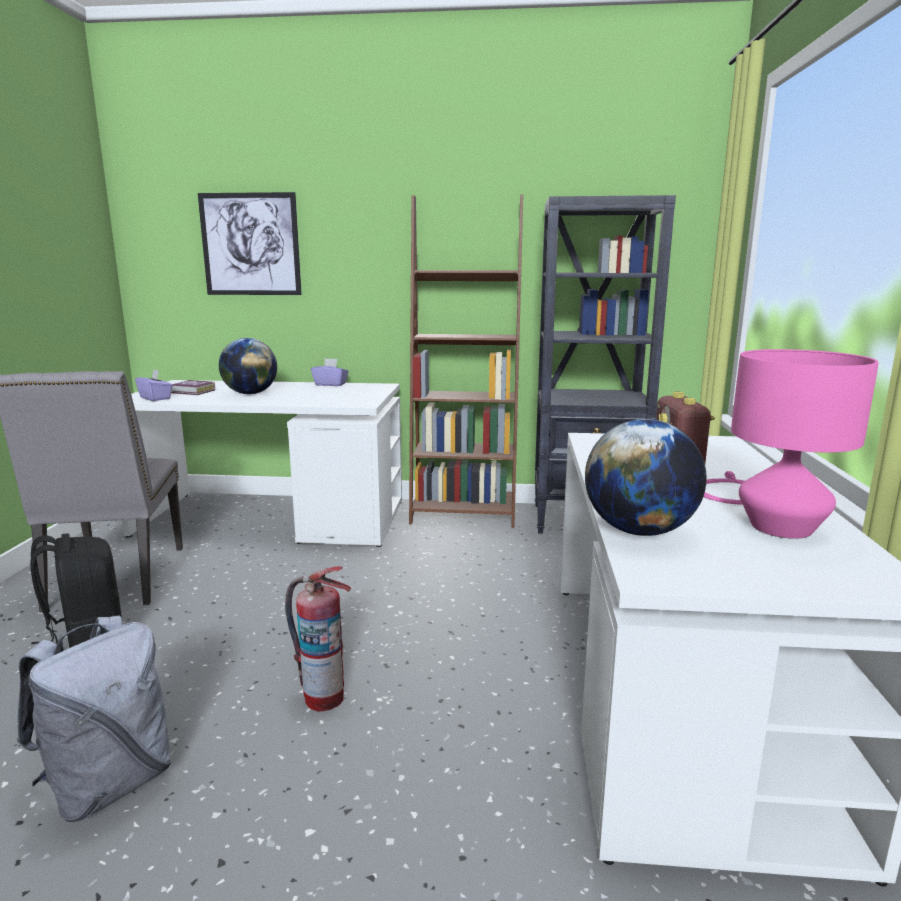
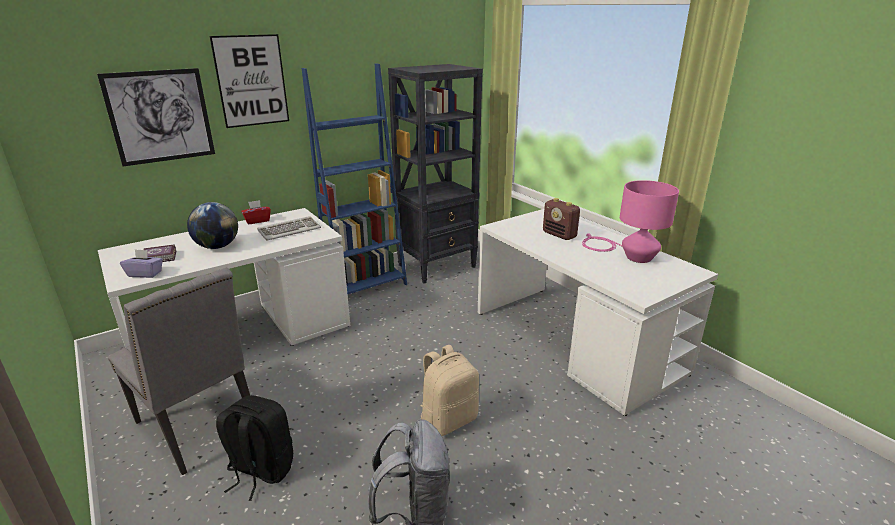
camera: 40 degrees left, 10 degrees up
(324, 697) = (449, 419): fire extinguisher -> beige backpack
(330, 384) = (257, 221): purple tissue box -> red tissue box
(338, 395) = (289, 230): none -> keyboard
(353, 211) = (251, 81): none -> picture
(463, 514) = (366, 286): brown bookcase -> blue bookcase
(640, 531) = (605, 277): globe -> none

